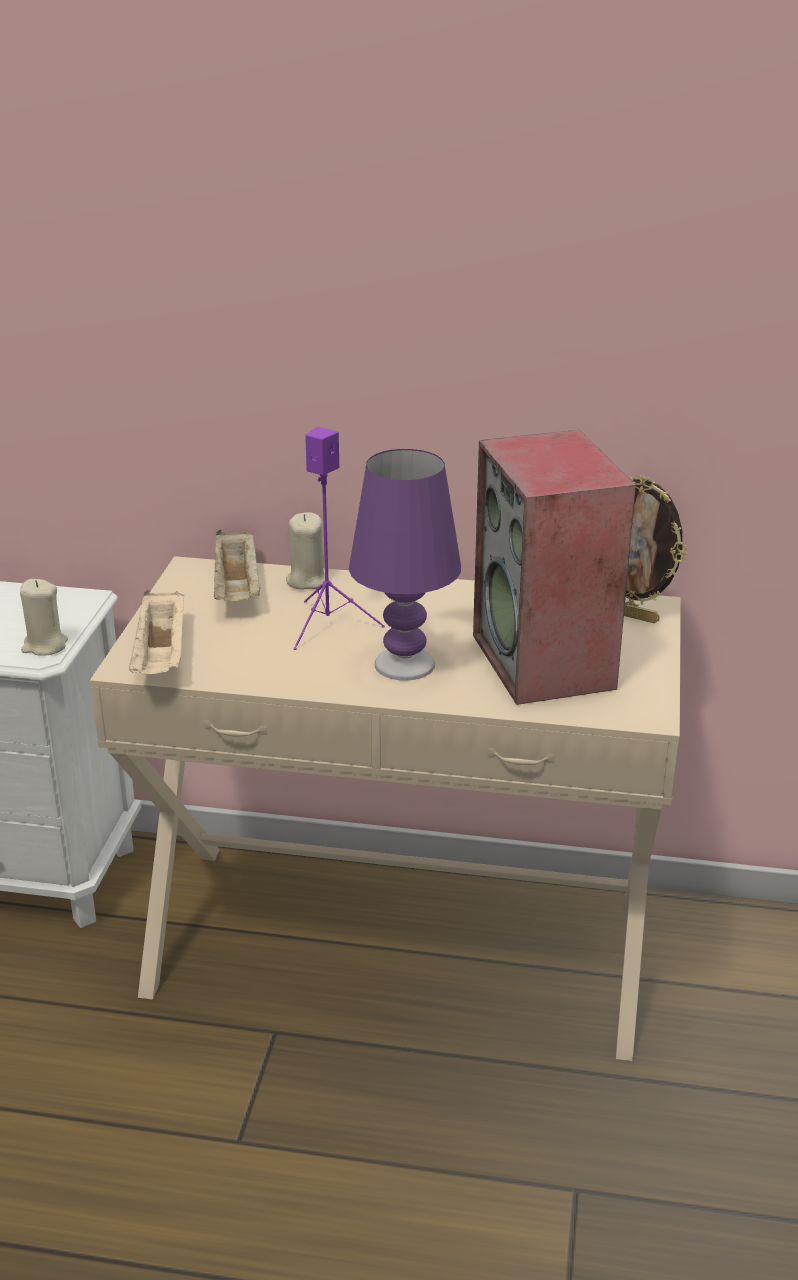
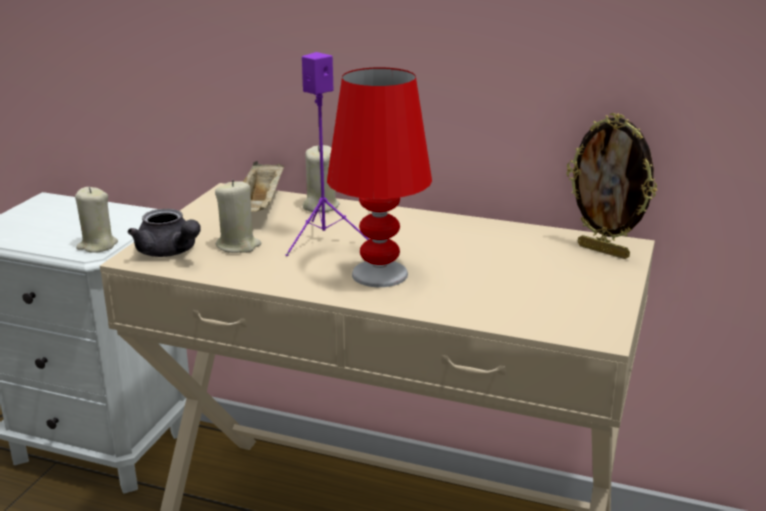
camera: 10 degrees right, 5 degrees down
(162, 656) = (169, 252): beige tray -> grey teapot
(235, 641) = (238, 245): none -> beige candle
(405, 664) = (380, 274): purple table lamp -> red table lamp
(545, 662) = (512, 283): speaker -> none

